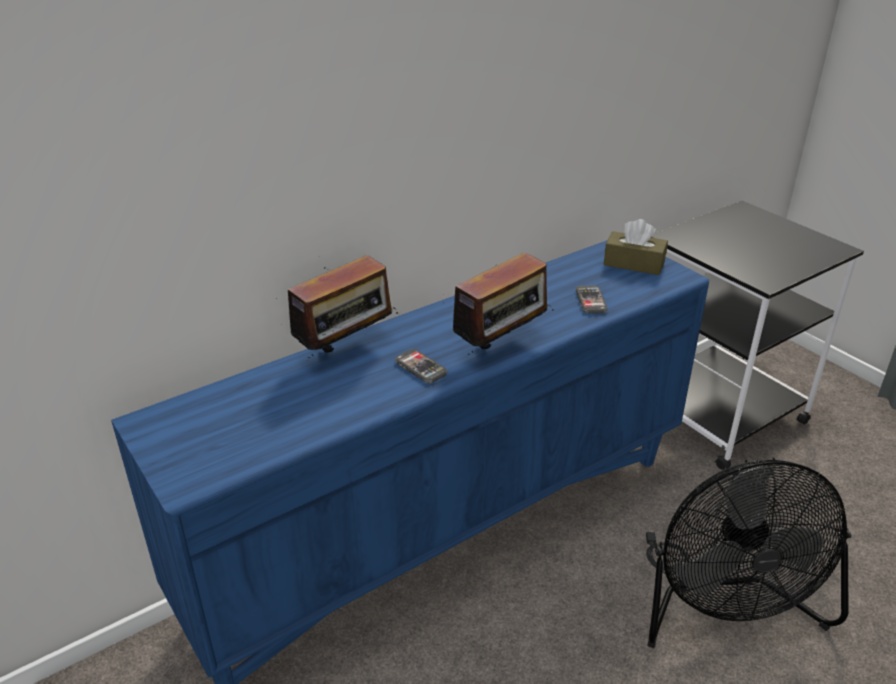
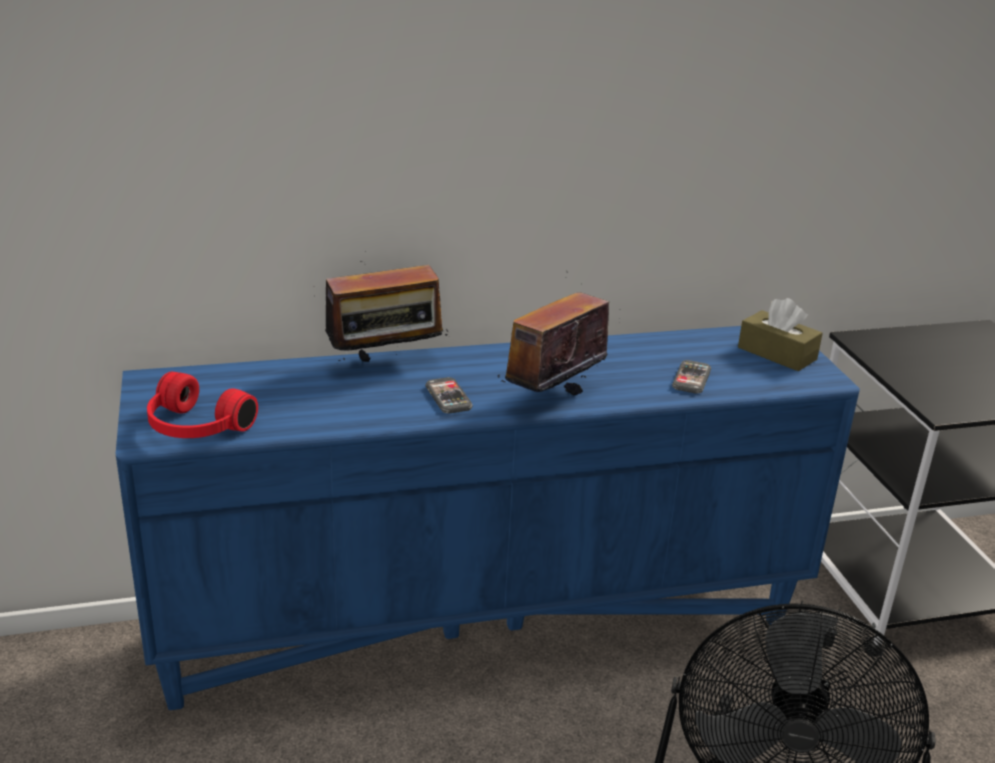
camera: 20 degrees right, 5 degrees down
(221, 460) = (194, 428): none -> red headphones
(501, 346) = (552, 398): radio -> radio turned 150 degrees clockwise

